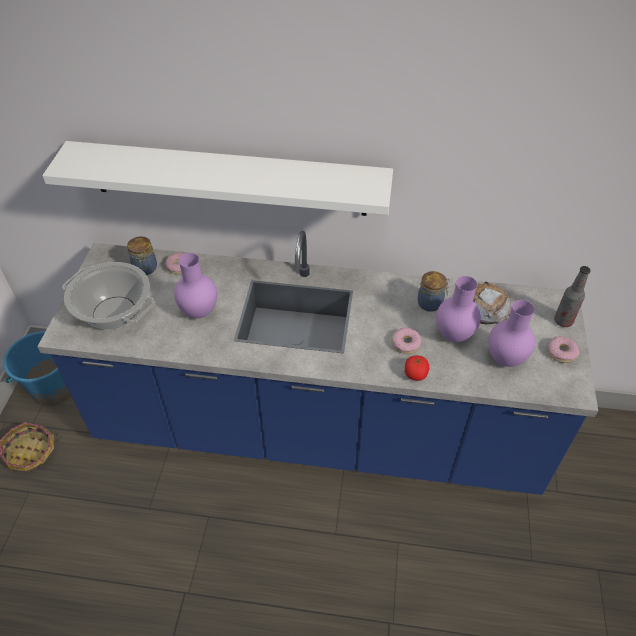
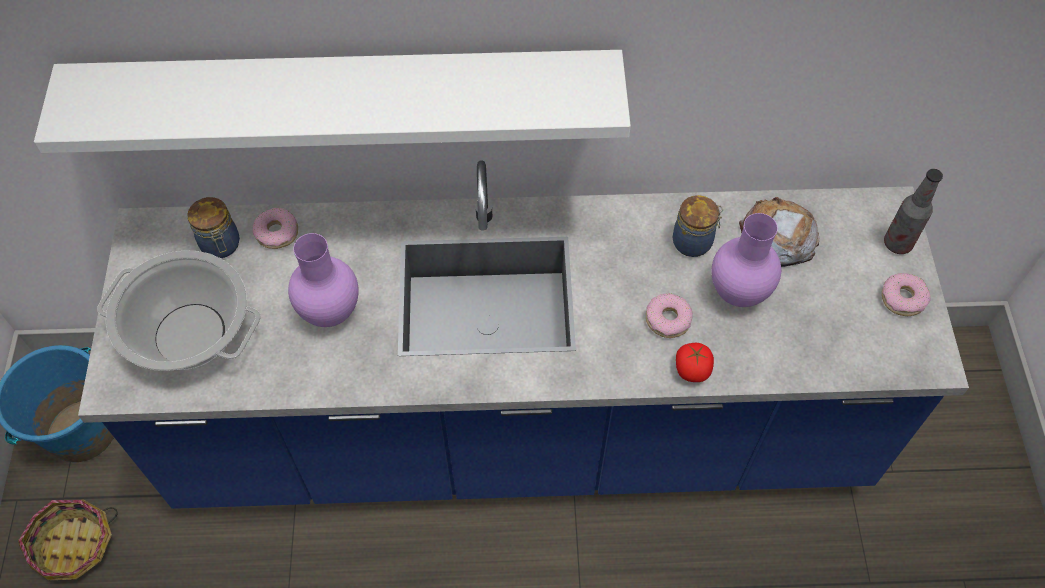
camera: 10 degrees left, 10 degrees up
(506, 359) = (823, 322): purple vase -> none

